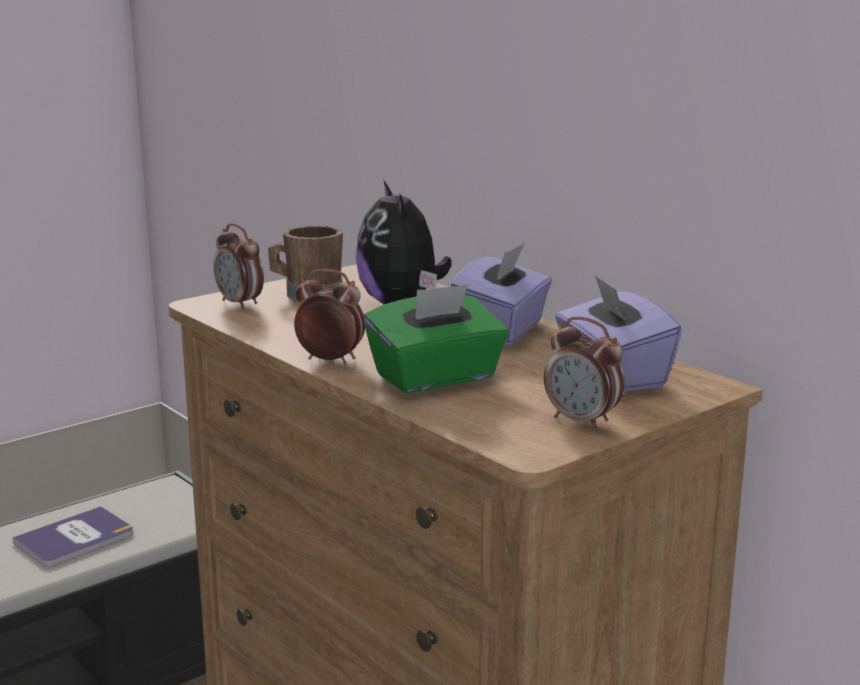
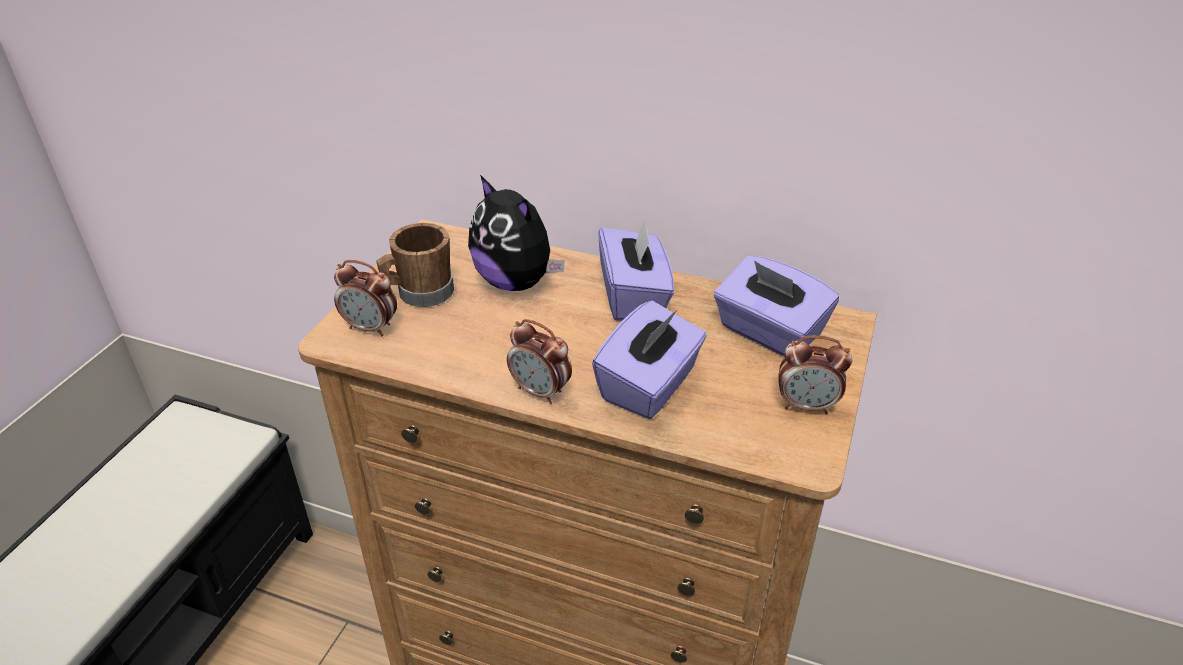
camera: 30 degrees left, 20 degrees up
(75, 538) = (134, 510): book -> none
(330, 360) = (540, 392): alarm clock -> alarm clock turned 135 degrees counterclockwise
(436, 378) = (649, 386): green tissue box -> purple tissue box

